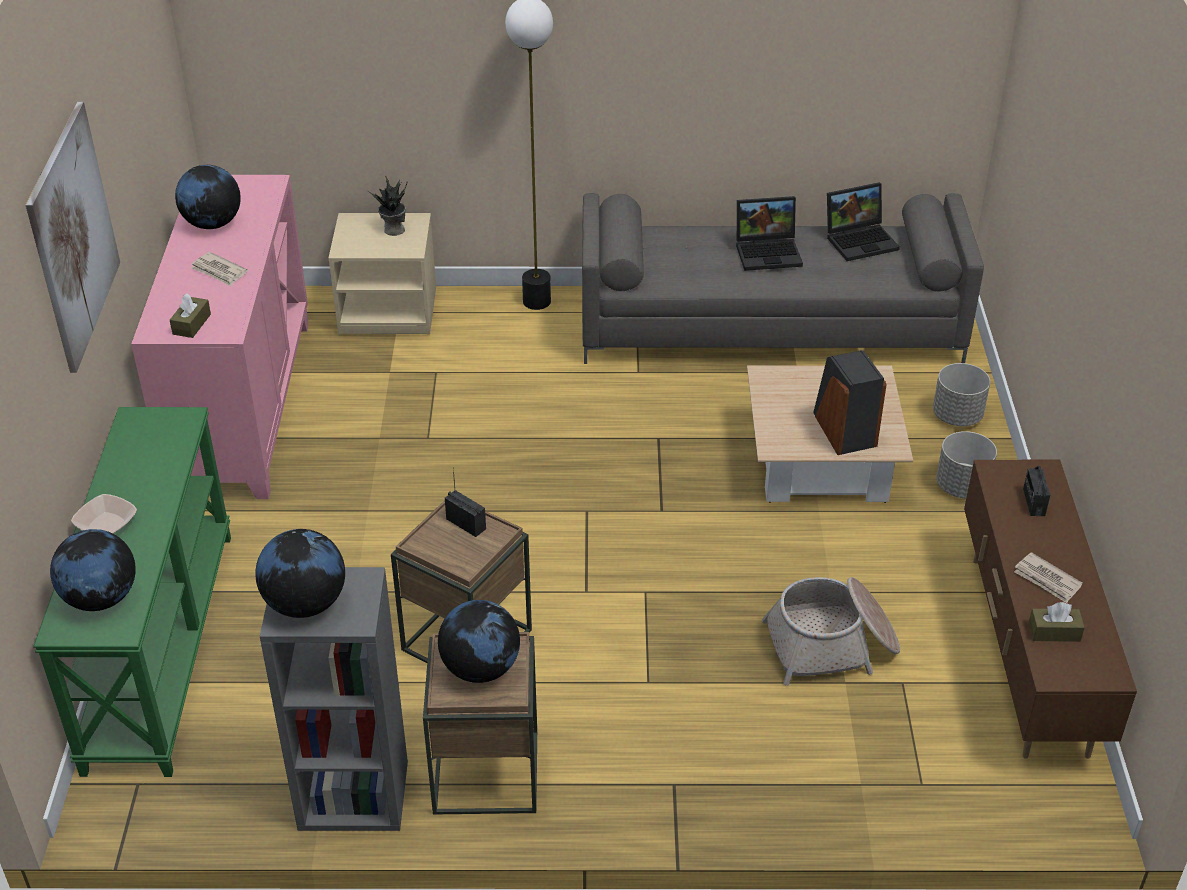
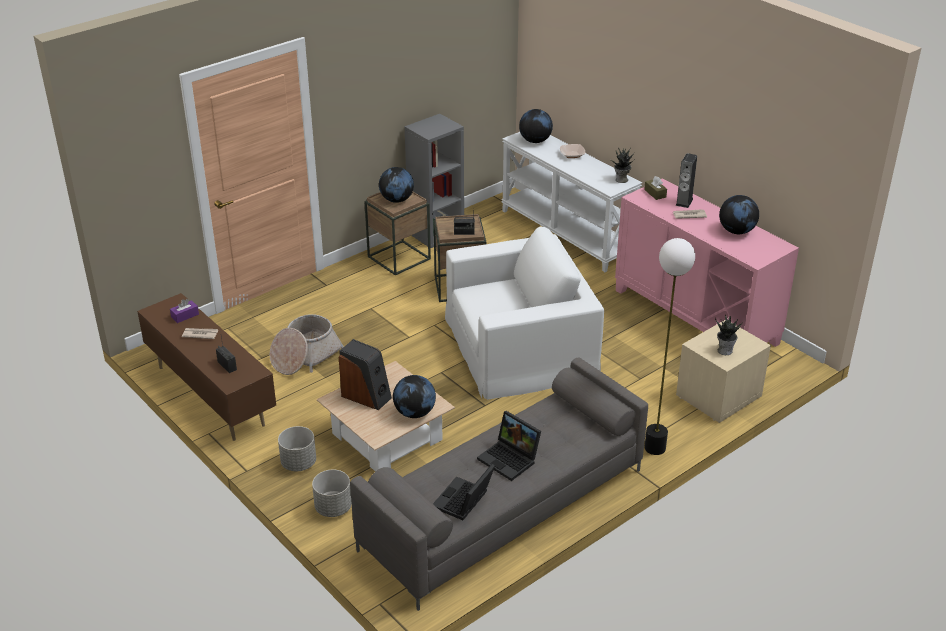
camera: 140 degrees right, 5 degrees down
(73, 236) = (653, 89): picture -> none
(137, 426) = (621, 180): none -> potted plant
(159, 647) = (567, 233): green console table -> white console table
(184, 292) = (684, 202): none -> speaker
(305, 604) = (438, 123): globe -> globe (414, 413)
(514, 489) = (520, 346): none -> white armchair
(769, 252) = (510, 459): laptop -> laptop turned 90 degrees counterclockwise
(1054, 632) = (185, 316): brown tissue box -> purple tissue box

